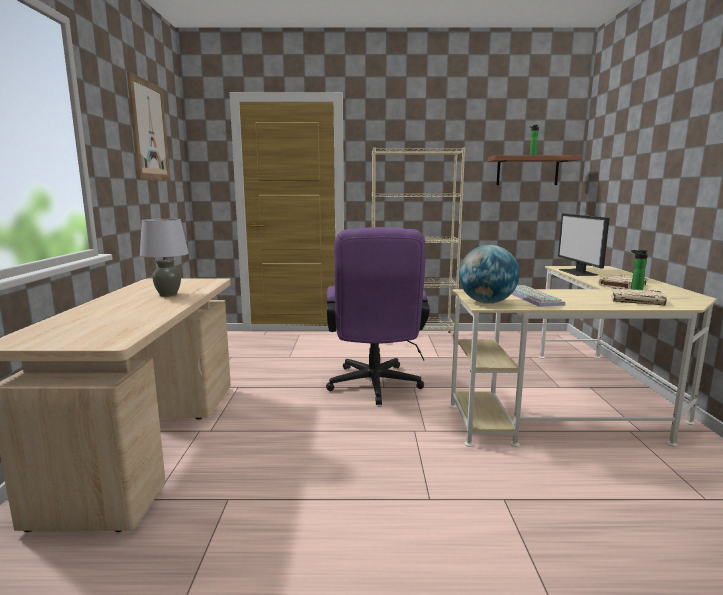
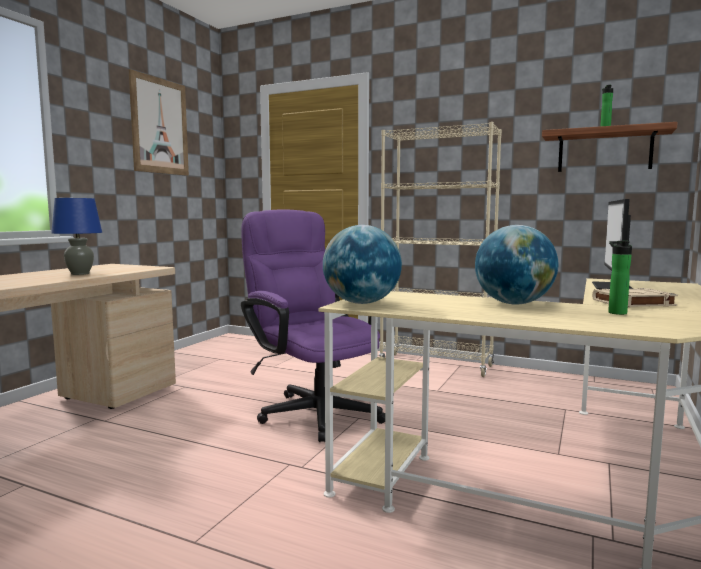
camera: 25 degrees right, 5 degrees down
(168, 294) = (80, 274): grey table lamp -> blue table lamp
(374, 387) = (314, 410): purple office chair -> purple office chair turned 120 degrees clockwise
(533, 297) = (443, 303): keyboard -> none
(570, 293) = (514, 304): none -> globe
(637, 300) = (593, 319): beige book -> none

